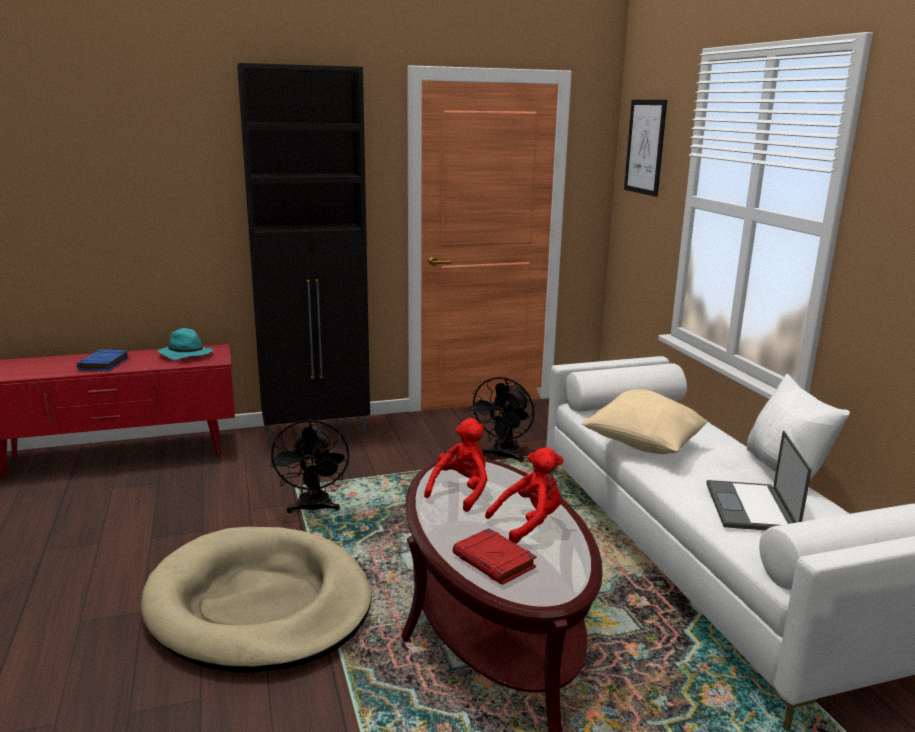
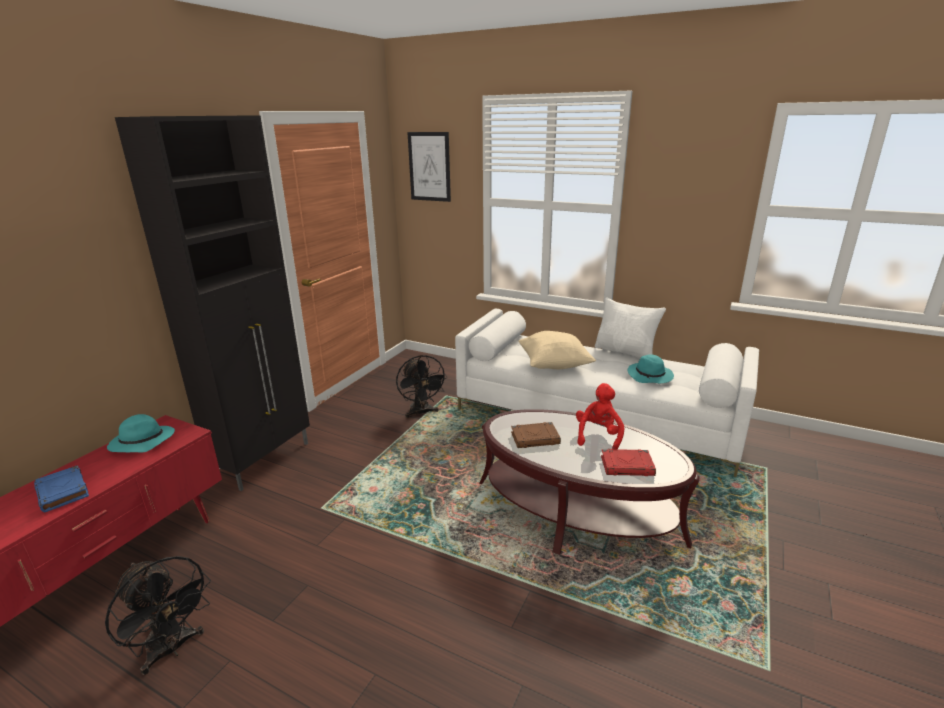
camera: 45 degrees left, 5 degrees up
(259, 605) = (447, 600): beige dog bed -> none
(313, 509) = (364, 515): black fan -> black fan (172, 649)
(461, 491) = (535, 438): red plush toy -> brown book
(751, 507) = (650, 376): laptop -> turquoise hat

